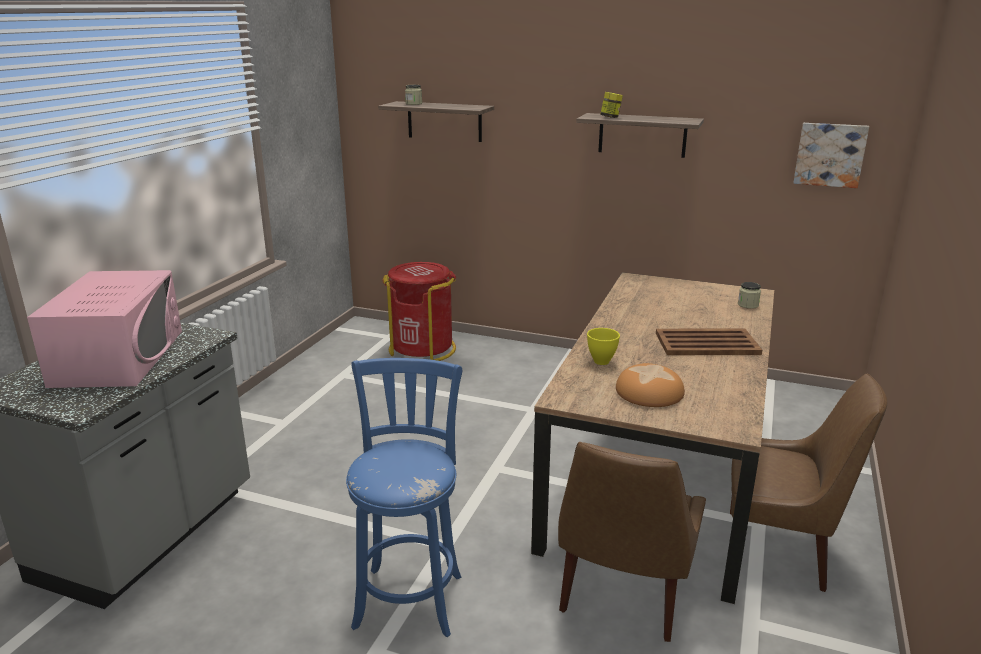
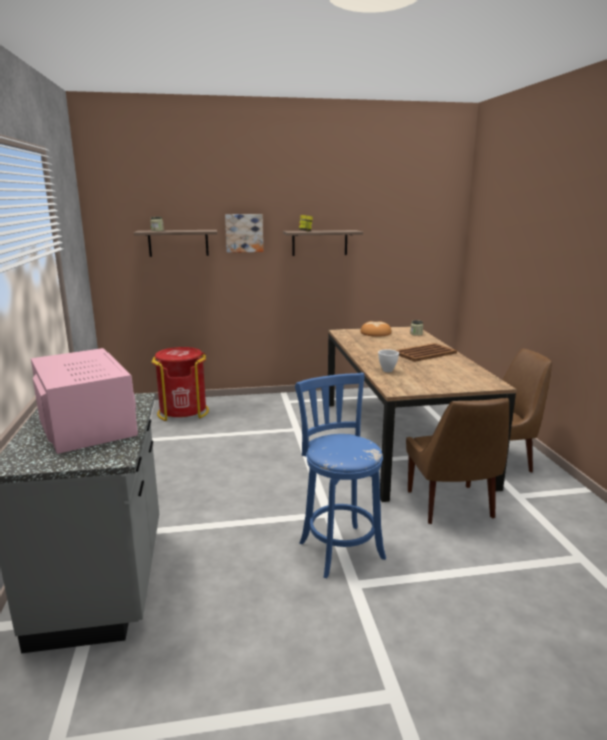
camera: 30 degrees left, 5 degrees down
(602, 361) = (388, 370): yellow bowl -> white bowl
(649, 392) = (433, 379): bread -> bread (375, 333)
(830, 154) = (425, 246): picture -> picture (244, 233)

